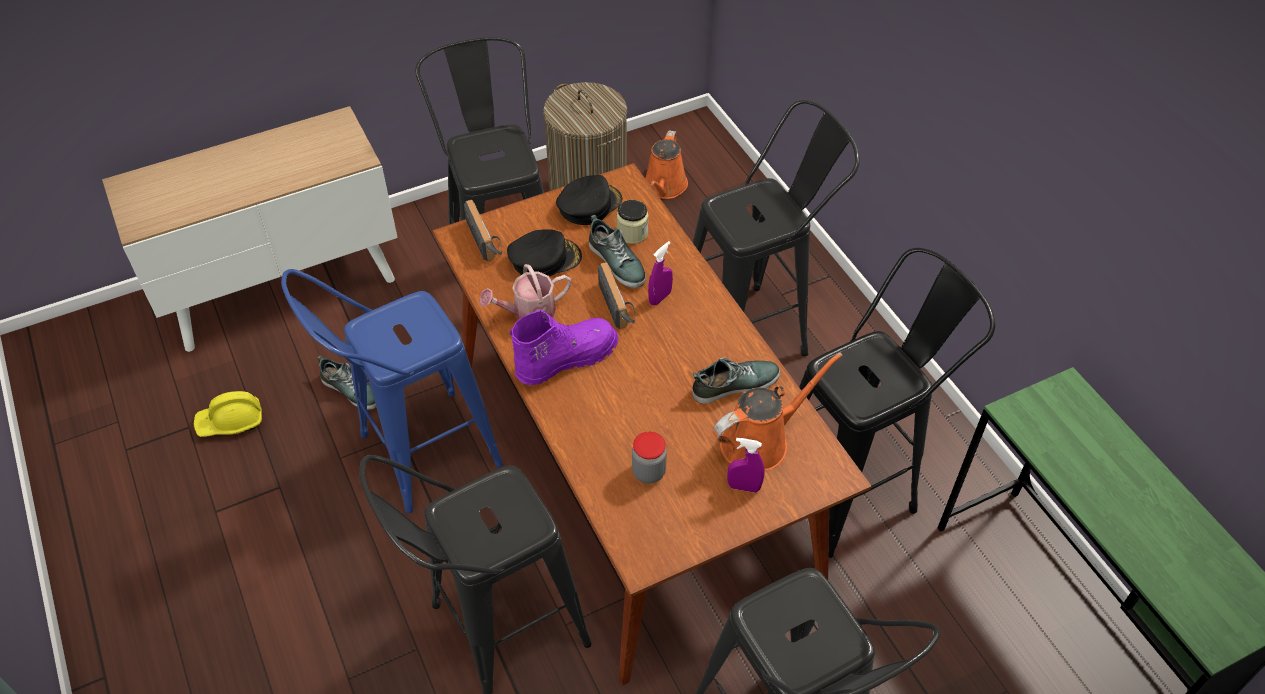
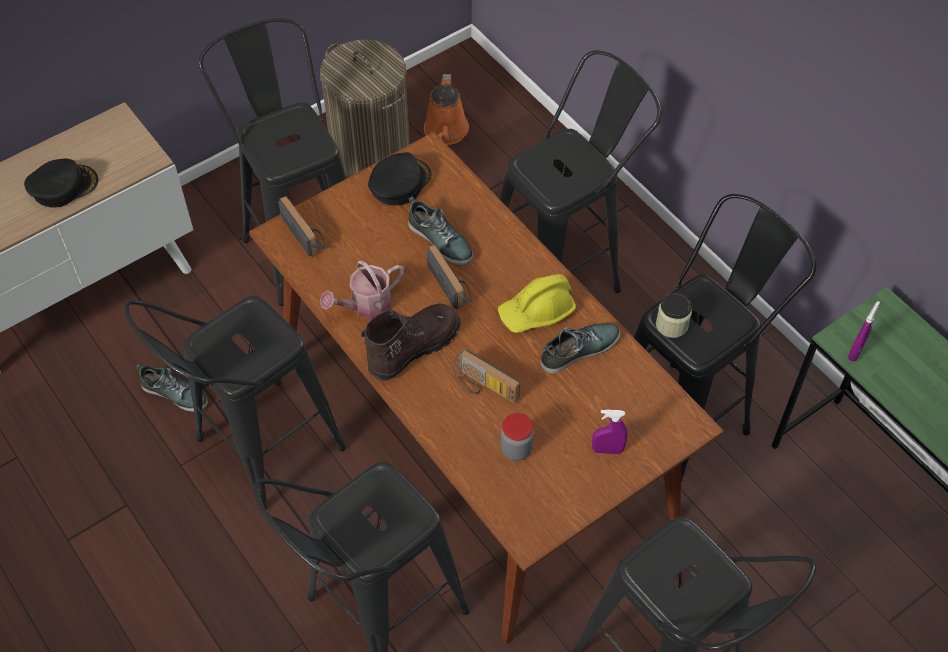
camera: 10 degrees left, 5 degrees up
(231, 421) = (59, 445): yellow hard hat -> yellow hard hat (537, 312)
(416, 457) = (257, 453): blue stool -> black stool
(544, 258) = (368, 246): black cap -> black cap (63, 186)
(565, 359) = (412, 347): purple boot -> brown boot
(628, 407) = (483, 387): none -> radio
(632, 233) = (448, 207): jar -> jar (672, 325)
(660, 298) = (490, 271): purple spray bottle -> purple spray bottle (855, 352)
(760, 441) = (613, 403): orange watering can -> none

